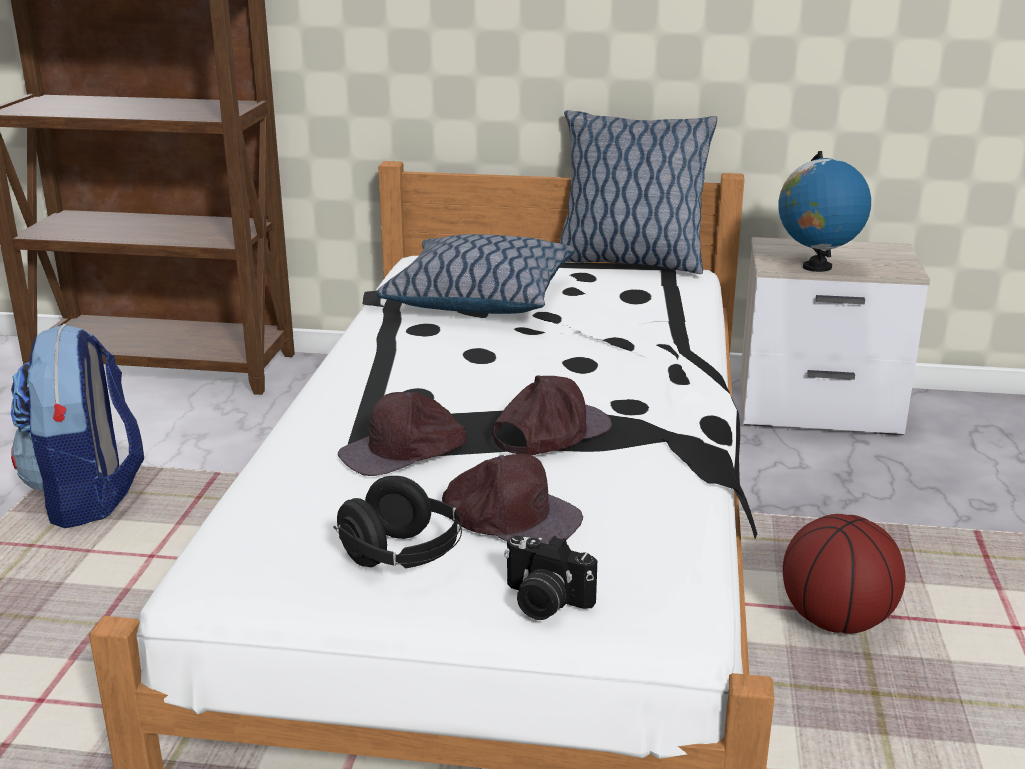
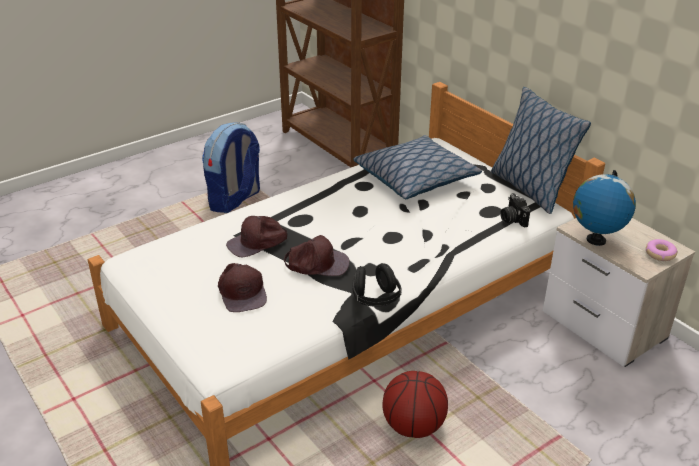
camera: 45 degrees right, 10 degrees up
(402, 557) = (187, 285): black headphones -> black headphones (375, 299)
(404, 451) = (257, 242): brown cap -> brown cap turned 45 degrees counterclockwise
(543, 602) = (196, 330): camera -> camera (512, 219)
(891, 256) = (660, 254): none -> donut

